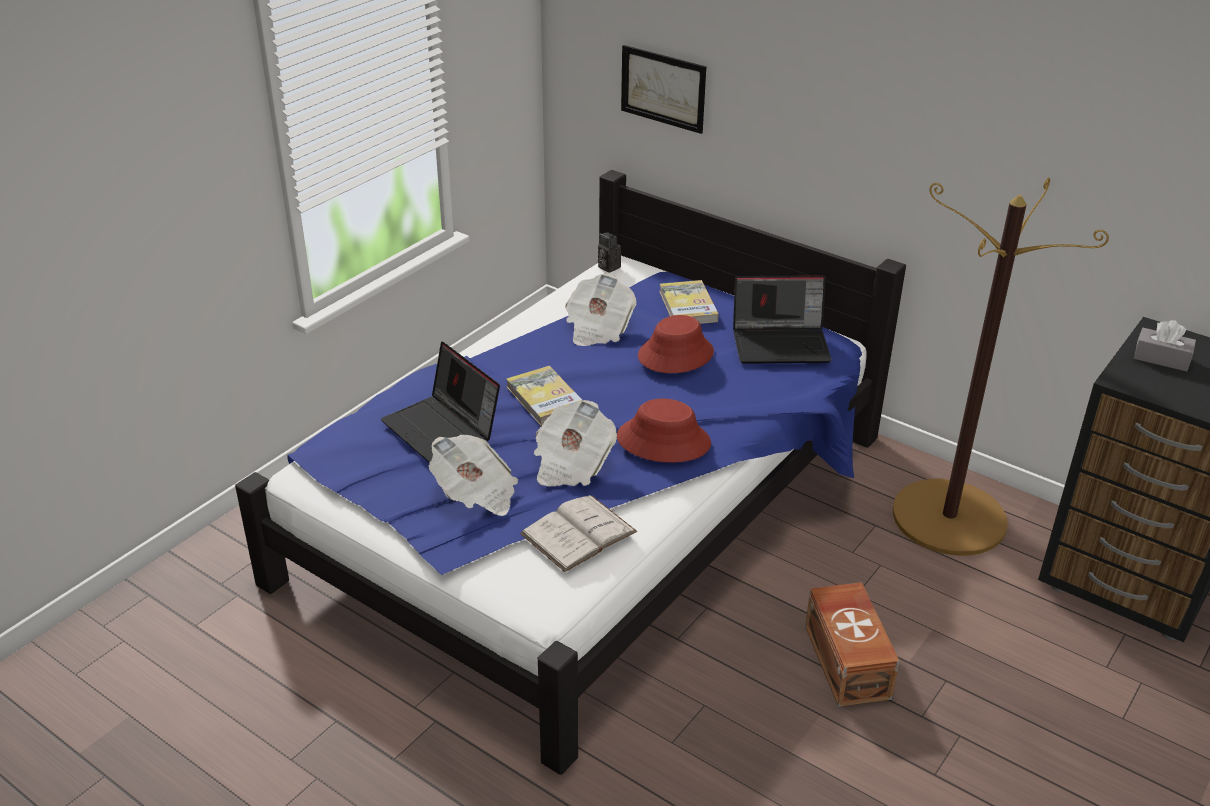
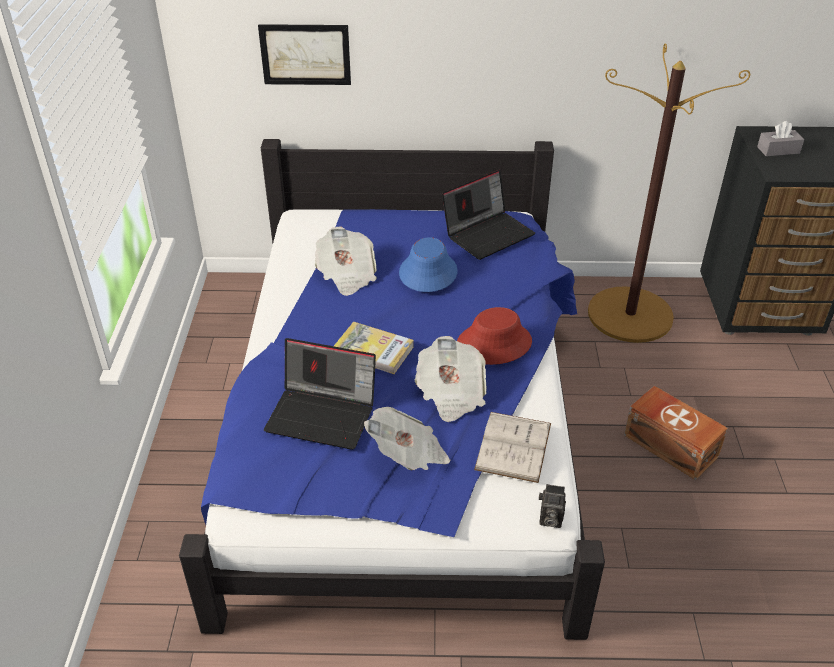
camera: 35 degrees left, 5 degrees up
(607, 267) = (295, 223): camera -> camera (549, 519)
(675, 354) = (427, 272): red hat -> blue hat
(688, 306) = (393, 231): book -> none

